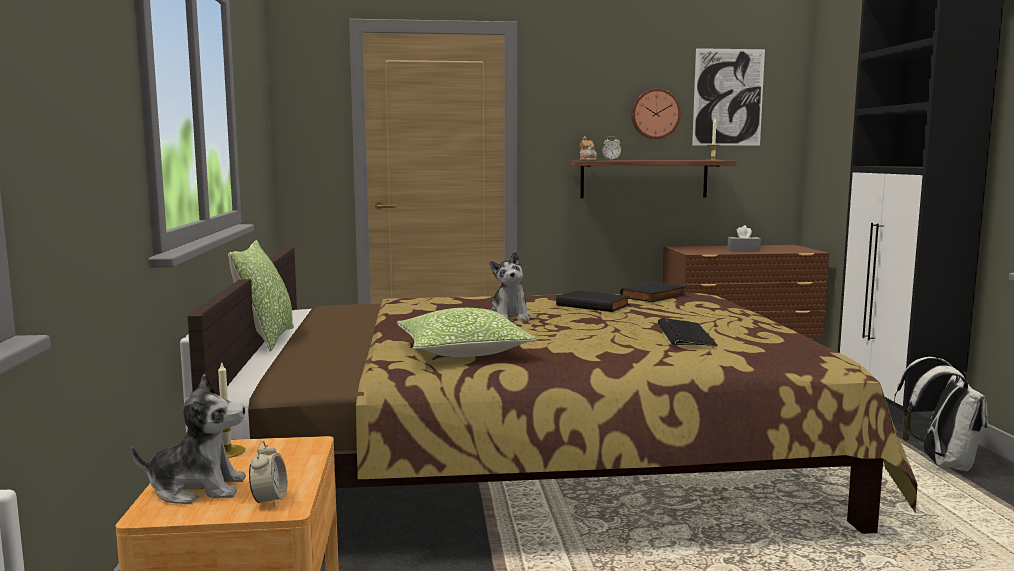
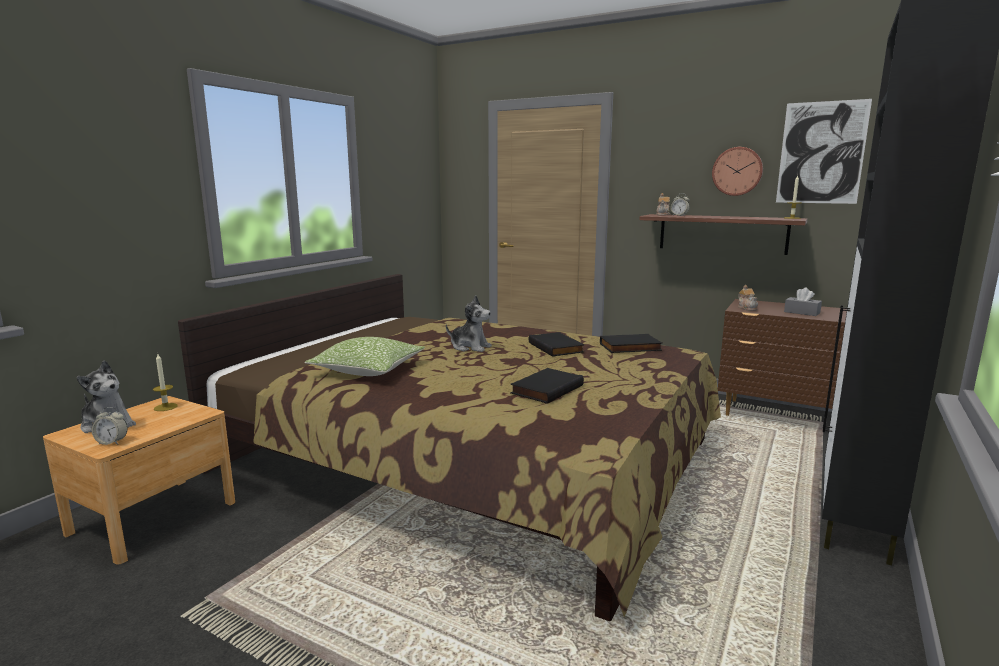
camera: 35 degrees right, 5 degrees up
(267, 339) = (319, 337): pillow -> none
(269, 500) = (112, 442): alarm clock -> alarm clock turned 60 degrees clockwise
(510, 317) = (470, 347): plush toy -> plush toy turned 90 degrees counterclockwise
(684, 334) = (546, 389): keyboard -> black book
(697, 251) = (747, 308): none -> teapot
(941, 463) = (819, 585): white backpack -> none

